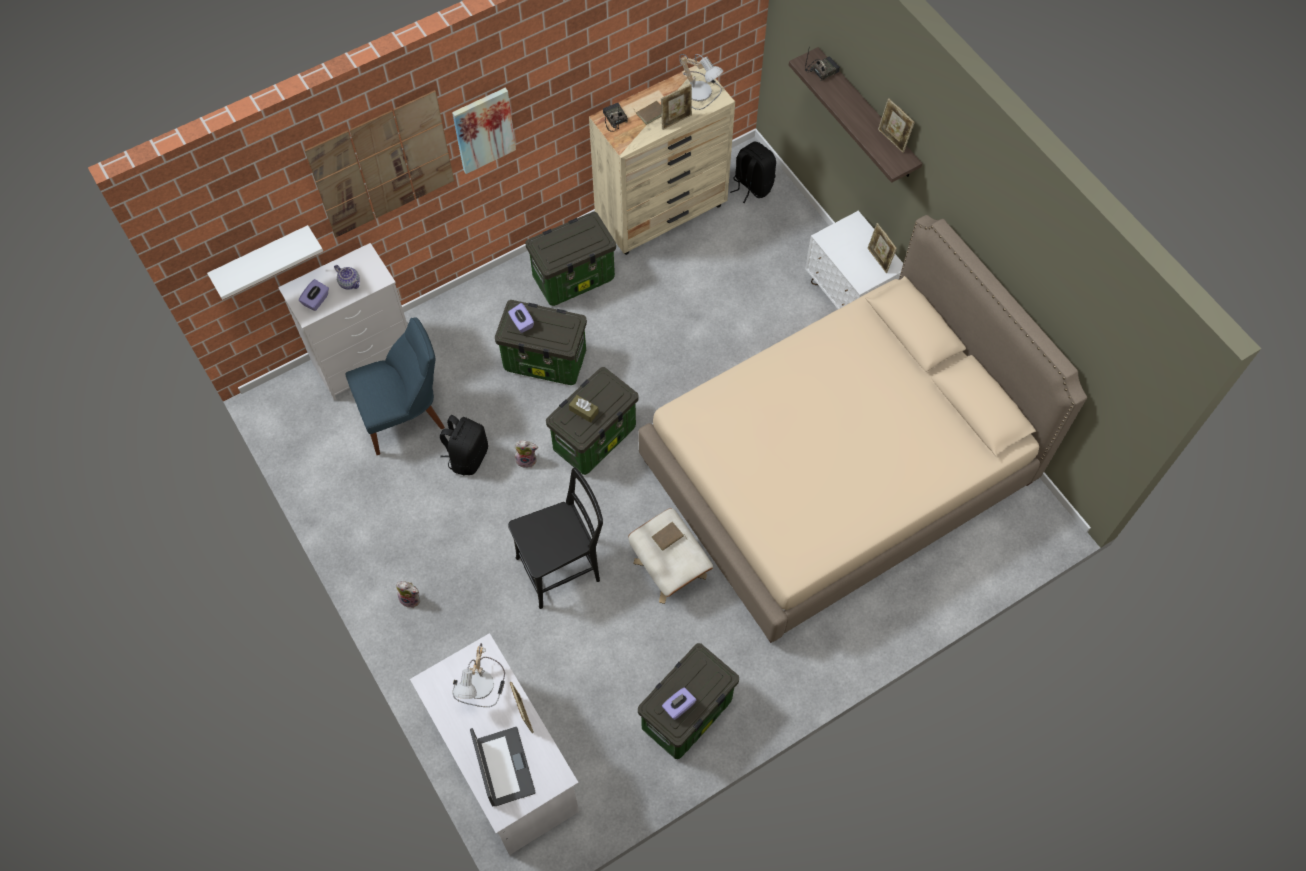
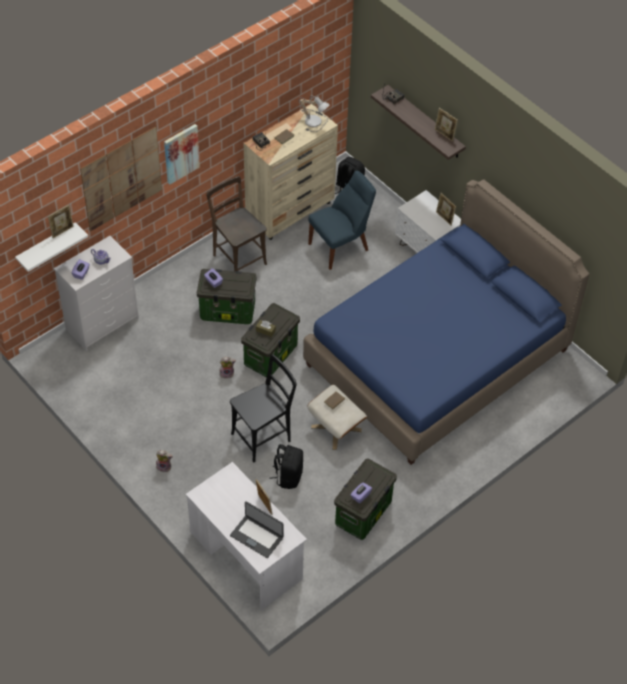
camera: 10 degrees left, 10 degrees down
(405, 416) = (138, 355): blue chair -> blue chair (341, 246)
(467, 456) = (186, 376): black backpack -> black backpack (288, 476)
(481, 687) = (233, 493): table lamp -> none
(503, 767) = (257, 536): laptop -> laptop turned 150 degrees clockwise
(574, 278) = (238, 257): storage box -> brown chair
(676, 121) = (301, 140): picture frame -> picture frame (62, 231)
(837, 471) = (437, 357): beige bed -> blue bed

